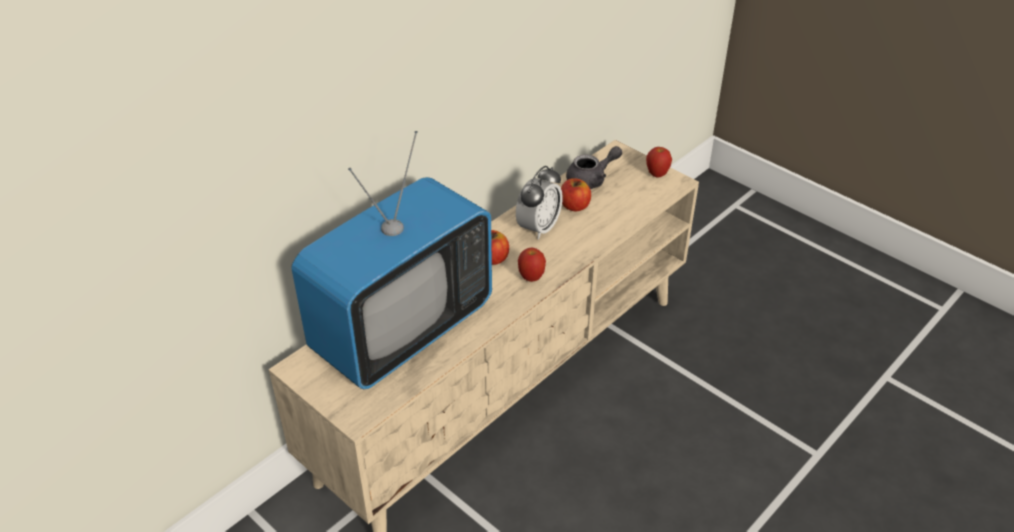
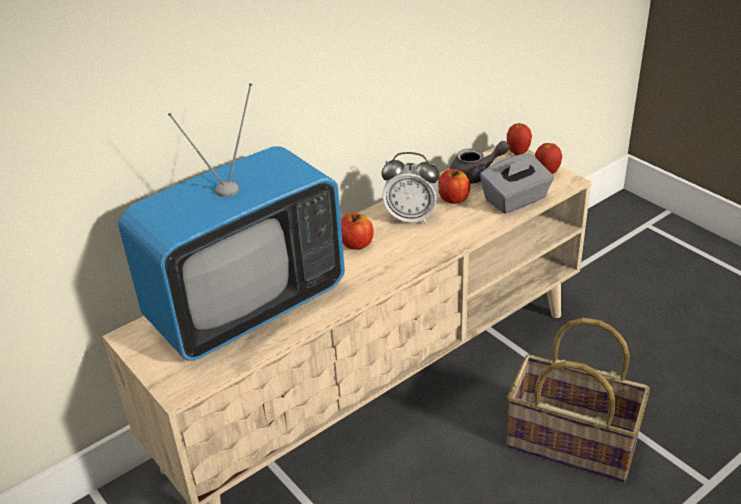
camera: 10 degrees right, 5 degrees down
(531, 277) = (393, 264): apple -> apple (518, 152)
(538, 228) = (411, 218): alarm clock -> alarm clock turned 60 degrees clockwise
(633, 204) = (516, 200): none -> grey tissue box
(692, 427) = (570, 443): none -> basket

